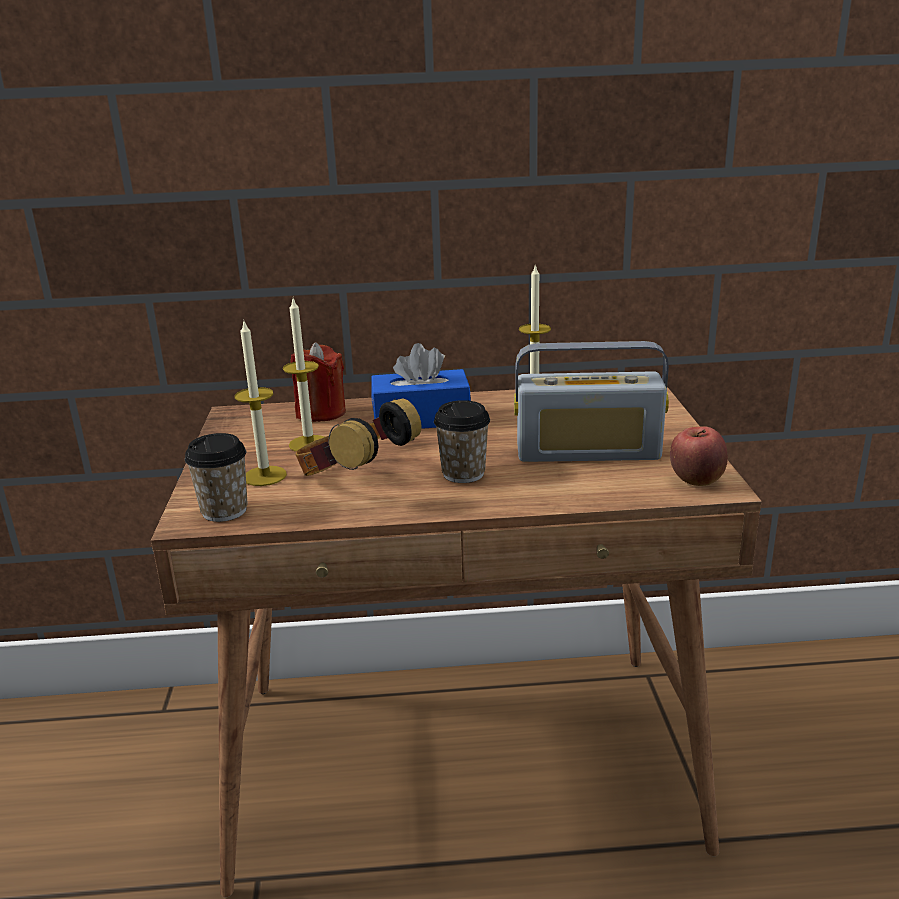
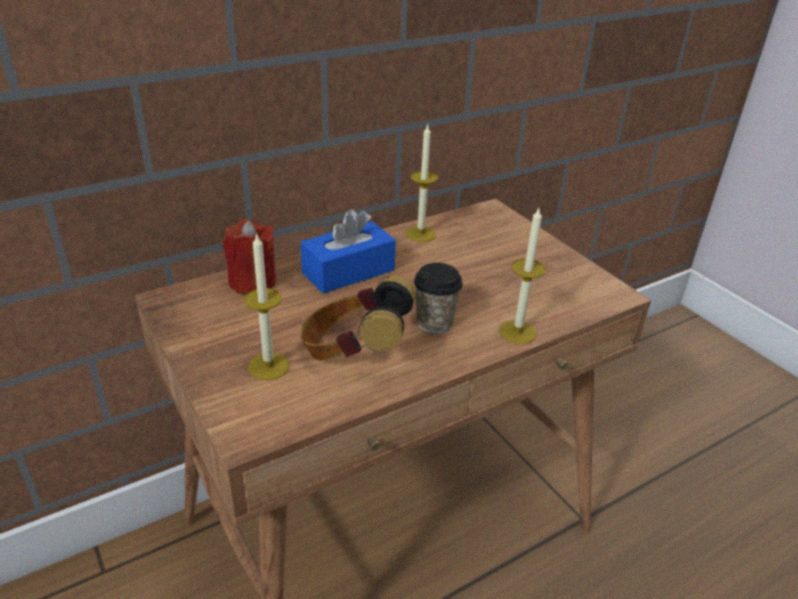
camera: 30 degrees left, 10 degrees up
(224, 511) = (268, 416): cup -> none
(309, 444) = (275, 320): candle -> candle (517, 332)
(588, 452) = (506, 280): radio -> none
(696, 482) = (600, 292): apple -> none

